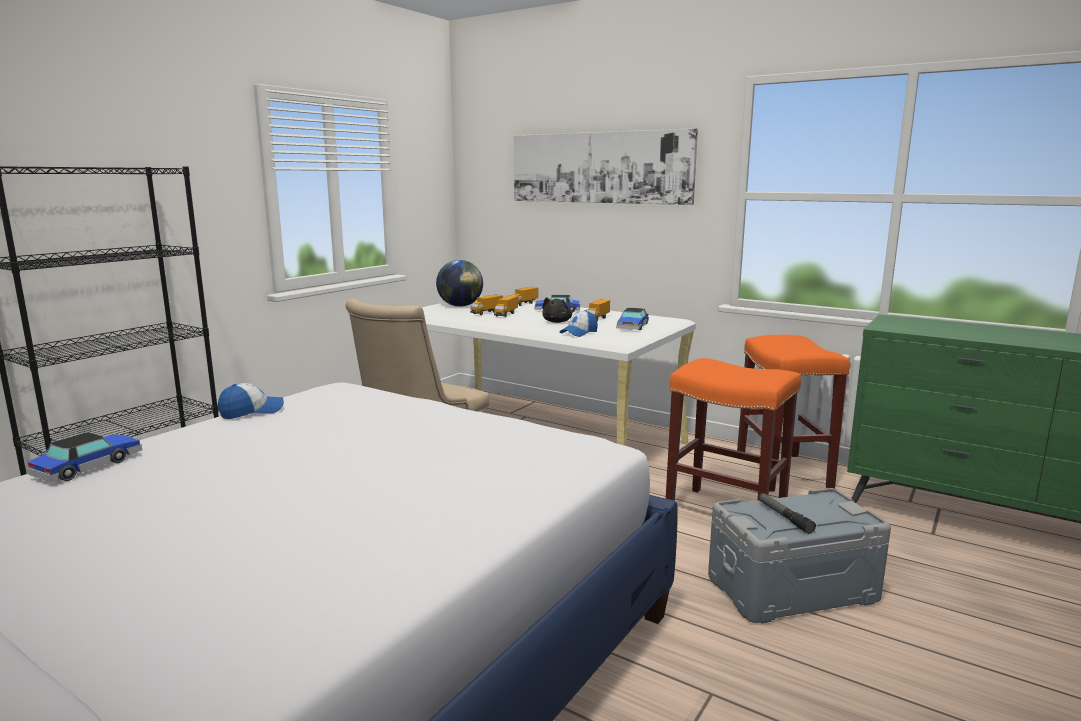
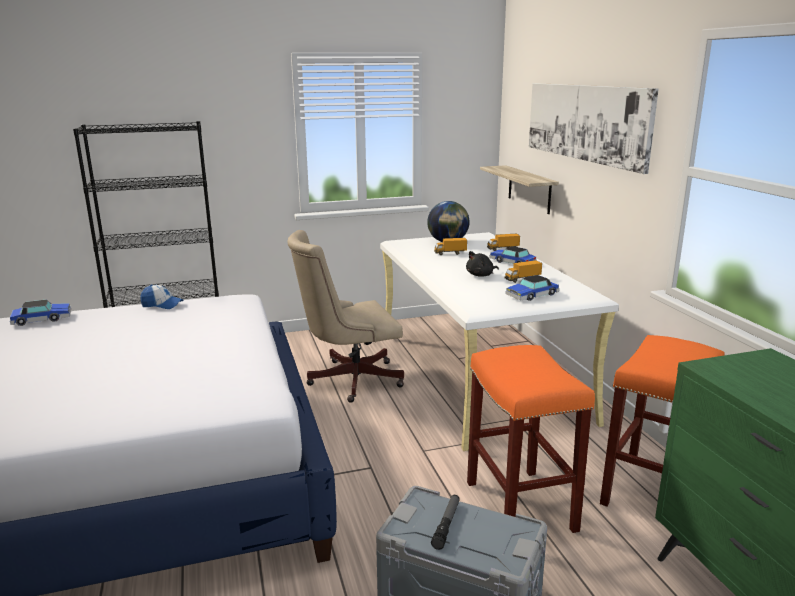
camera: 40 degrees right, 5 degrees up
(506, 314) = (460, 258): toy truck -> none
(516, 244) = (529, 189): none -> shelf
(579, 333) = (468, 291): cap -> none

